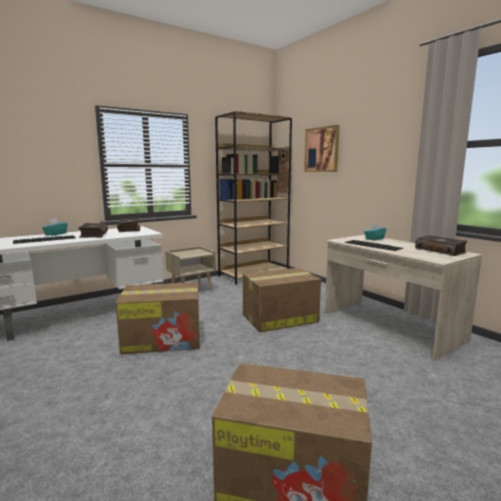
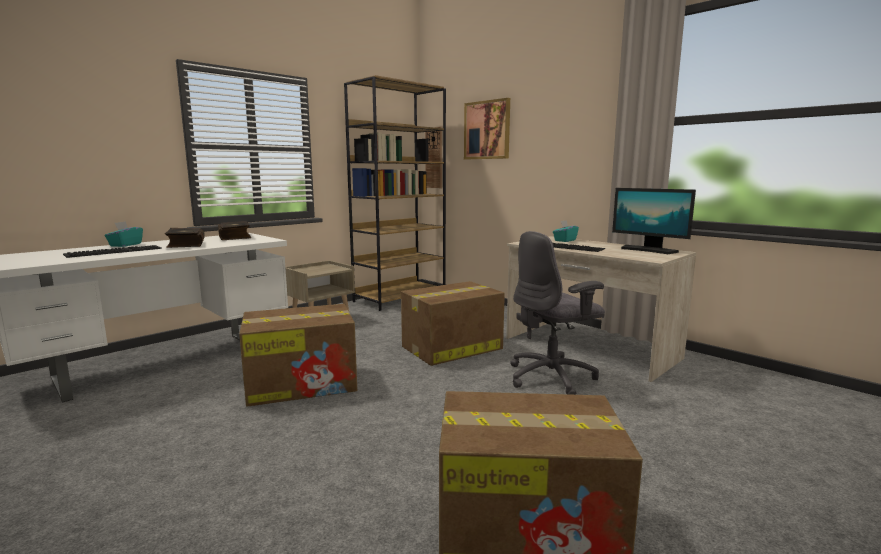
camera: 10 degrees left, 0 degrees up
(351, 349) = (552, 377): none -> grey office chair
(440, 250) = (648, 250): book -> monitor

